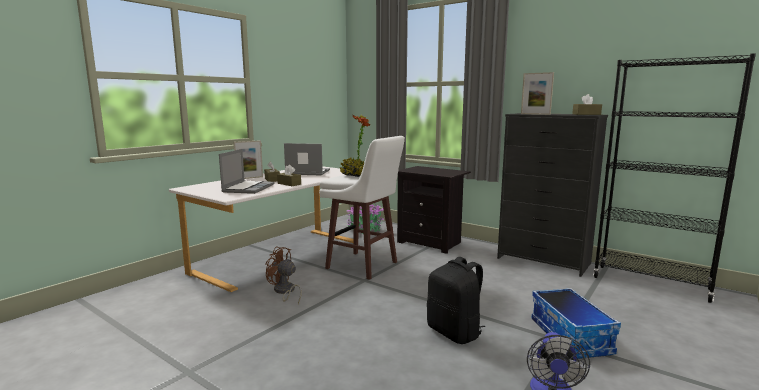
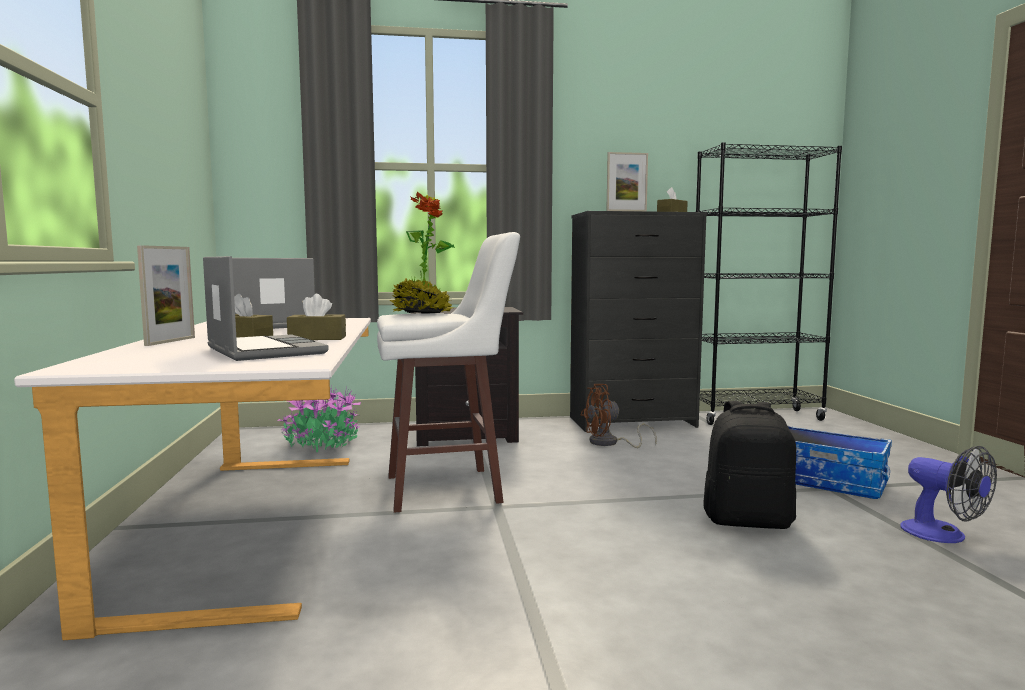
camera: 45 degrees left, 5 degrees down
(284, 292) = (412, 571): brown fan -> brown fan (609, 443)

